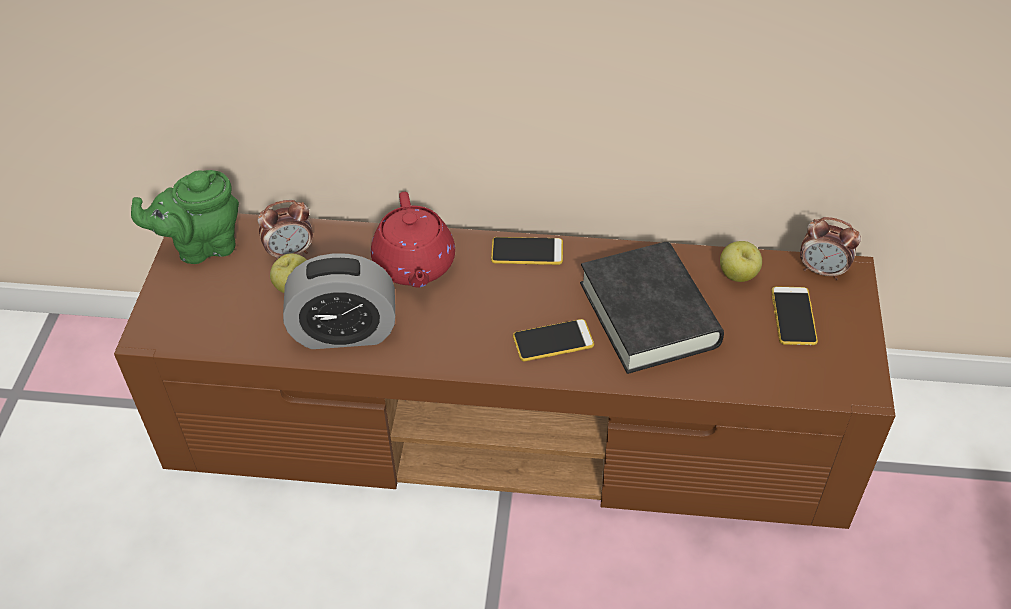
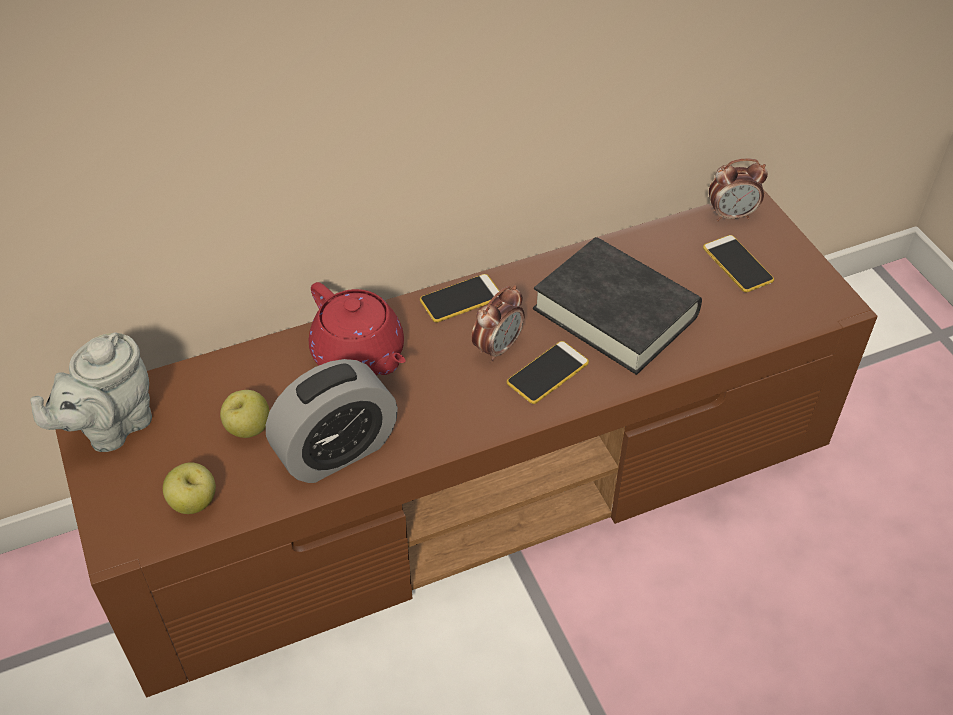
camera: 30 degrees left, 0 degrees up
(202, 246) = (111, 427): green teapot -> grey teapot
(291, 253) = (218, 394): alarm clock -> alarm clock (497, 348)
(738, 275) = (665, 247): apple -> apple (194, 503)

